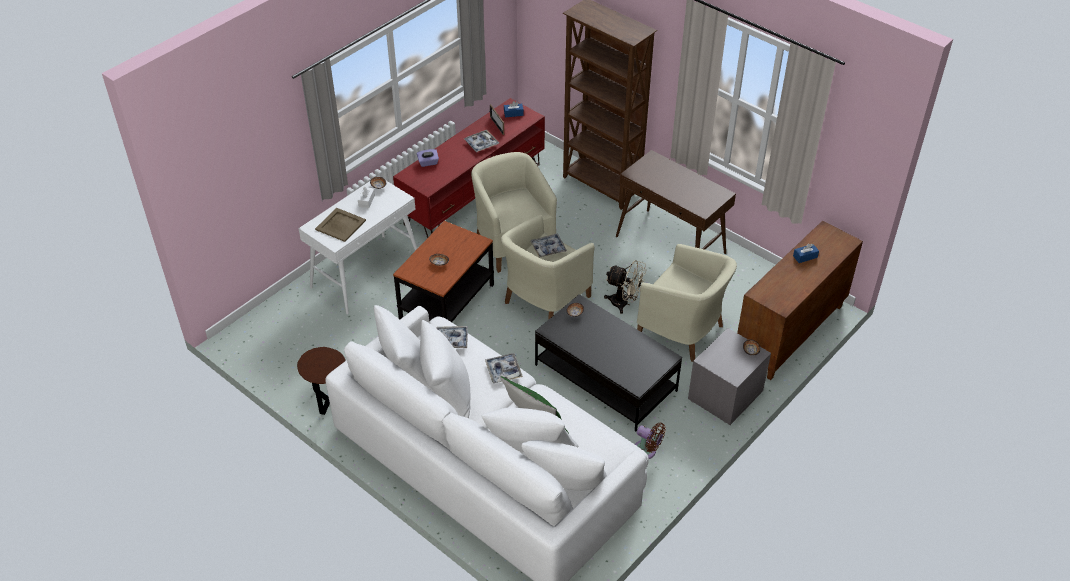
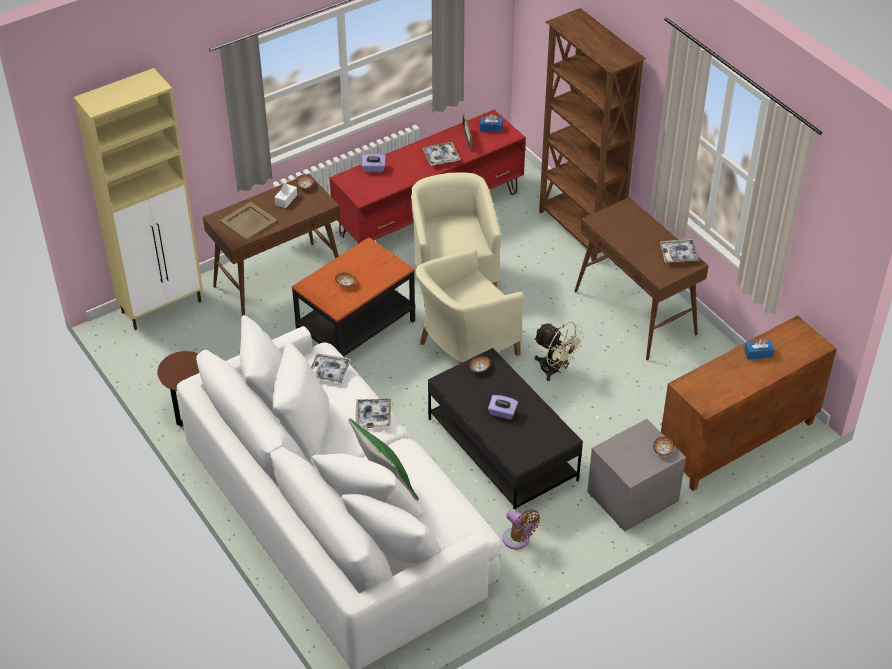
camera: 15 degrees right, 0 degrees up
(271, 313) = (162, 306): none -> beige cabinet
(366, 274) = (279, 282): white console table -> brown console table
(548, 248) = (475, 290): tray -> tray (679, 254)
(608, 346) = (502, 413): none -> purple tissue box
(682, 331) = (611, 414): beige armchair -> none

